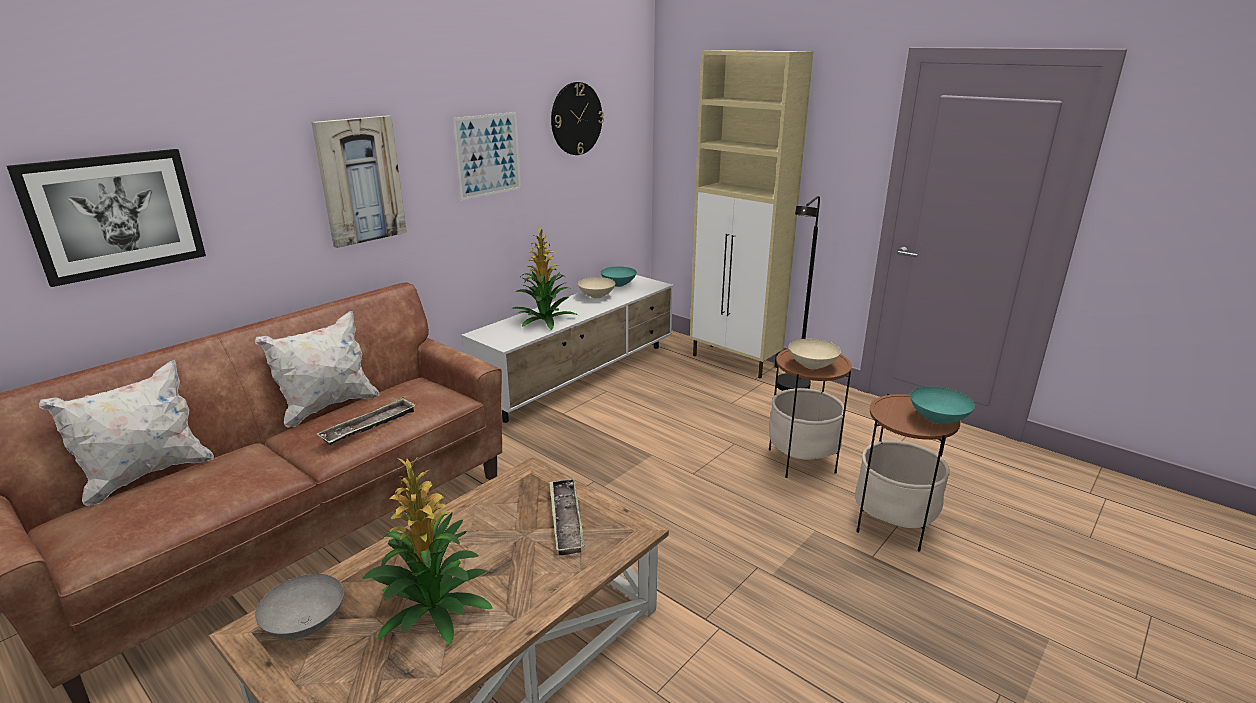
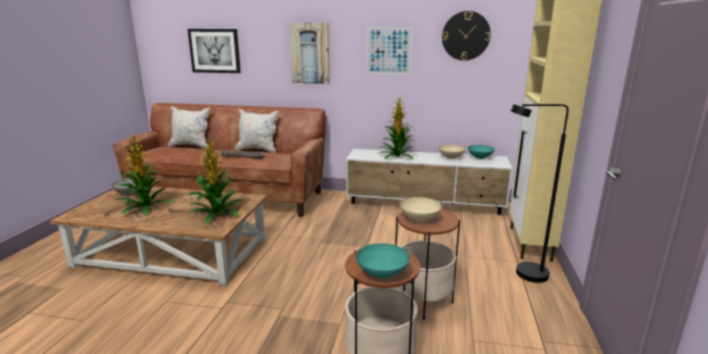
camera: 60 degrees right, 5 degrees down
(566, 520) = (217, 213): tray -> potted plant

